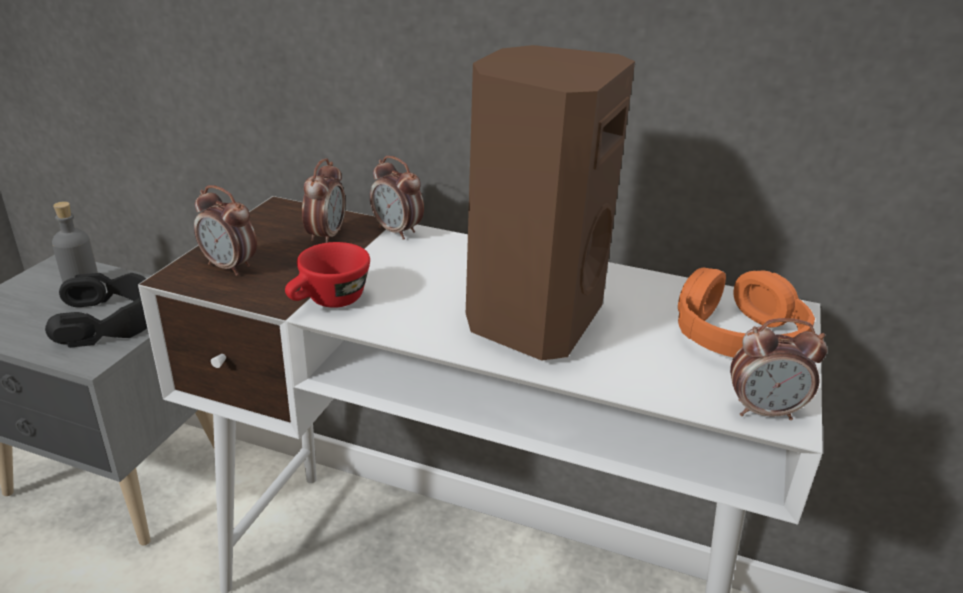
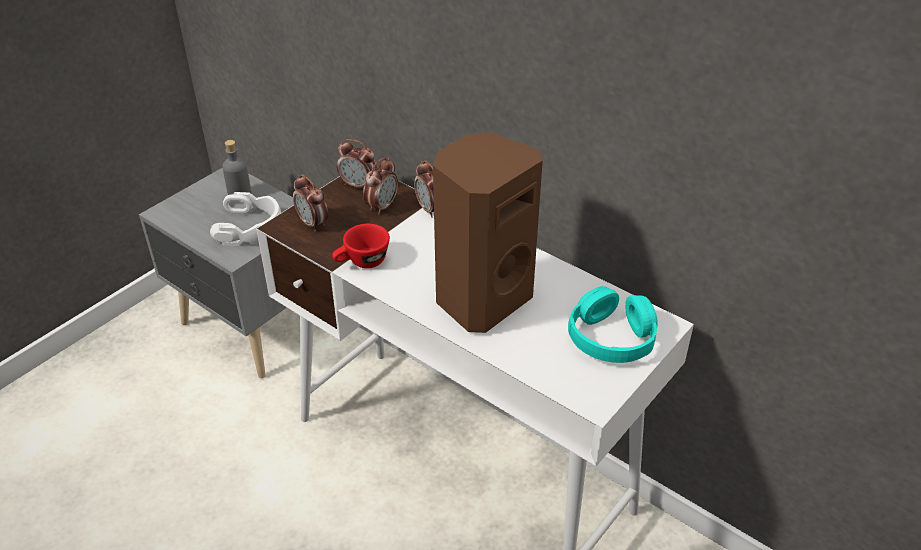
camera: 20 degrees right, 10 degrees up
(108, 320) = (250, 227): black headphones -> white headphones
(737, 335) = (611, 337): orange headphones -> turquoise headphones
(764, 411) = (587, 394): alarm clock -> alarm clock (358, 185)

